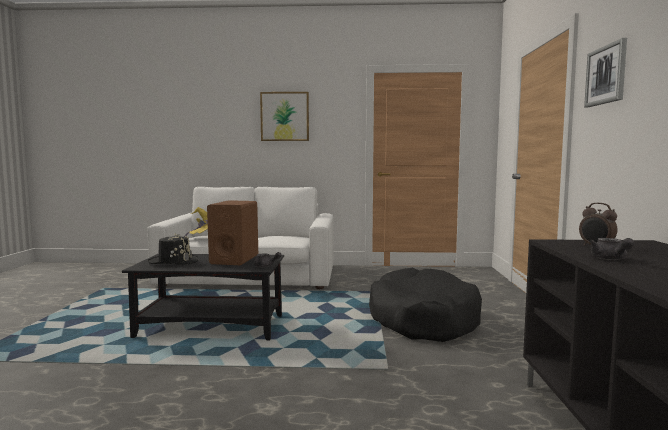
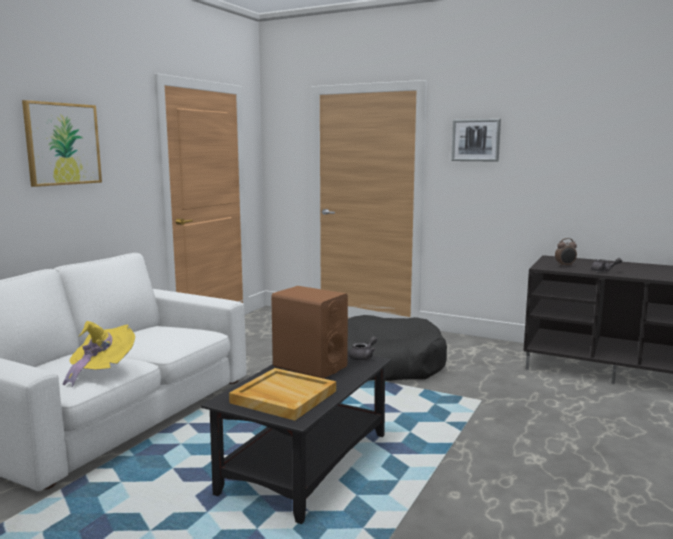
camera: 65 degrees left, 5 degrees up
(173, 261) = (283, 397): black hat -> beige tray

